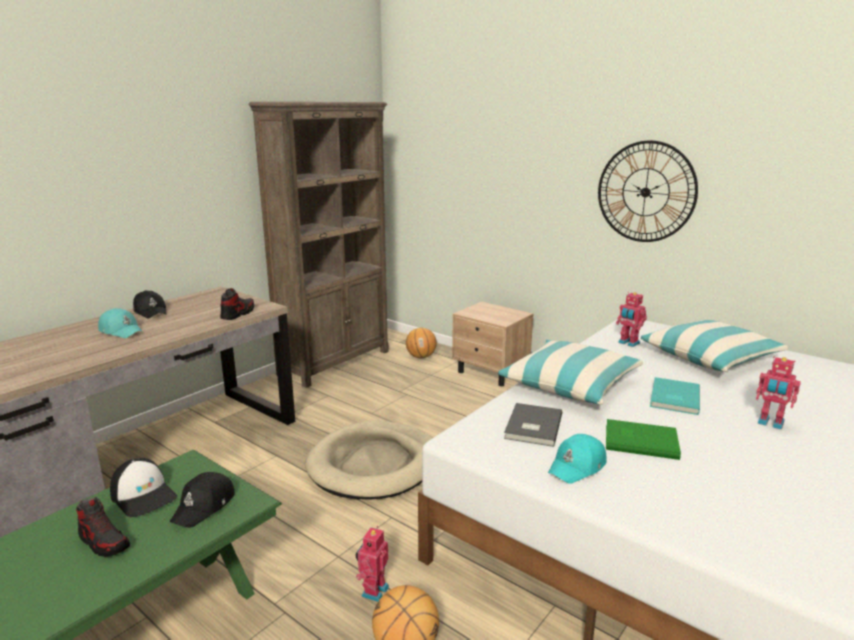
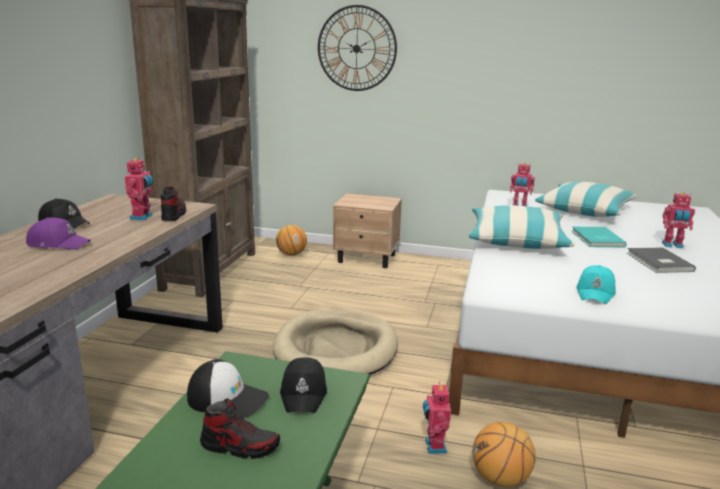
camera: 25 degrees left, 0 degrees up
(121, 331) = (58, 244): turquoise cap -> purple cap
(212, 313) = (142, 217): none -> toy robot
(531, 427) = (529, 272): grey book -> grey book (658, 262)
(639, 440) = (611, 269): green book -> none
(645, 192) = (504, 80): wall clock -> wall clock (356, 48)

